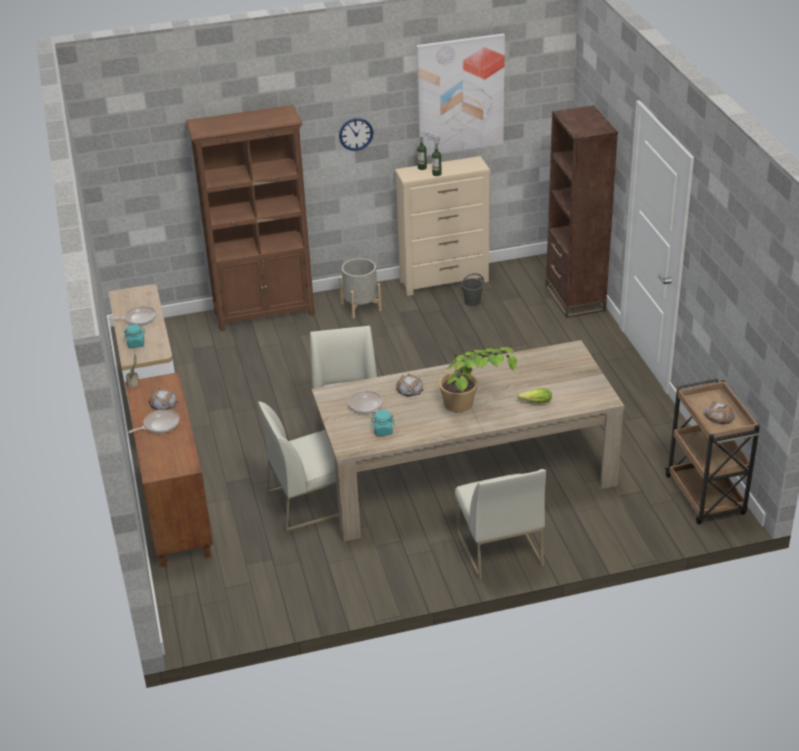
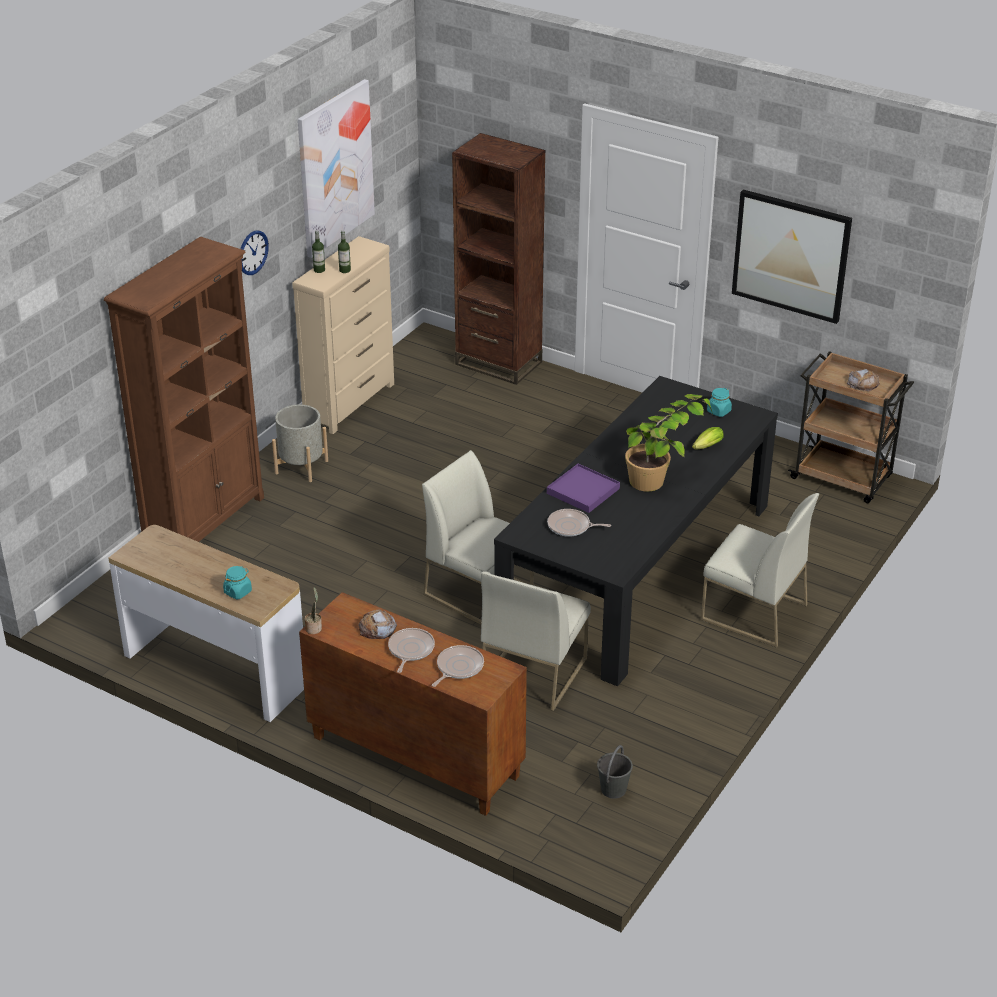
camera: 45 degrees left, 0 degrees up
(138, 319) = (196, 567): frying pan -> frying pan (458, 667)
(383, 431) = (621, 540): turquoise jar -> turquoise jar (718, 411)
(409, 388) = (583, 491): bread -> purple tray
(466, 476) = (637, 569): beige dining table -> black dining table
(472, 302) = (407, 410): grey bucket -> grey bucket (613, 790)
(718, 282) = (791, 255): none -> picture

